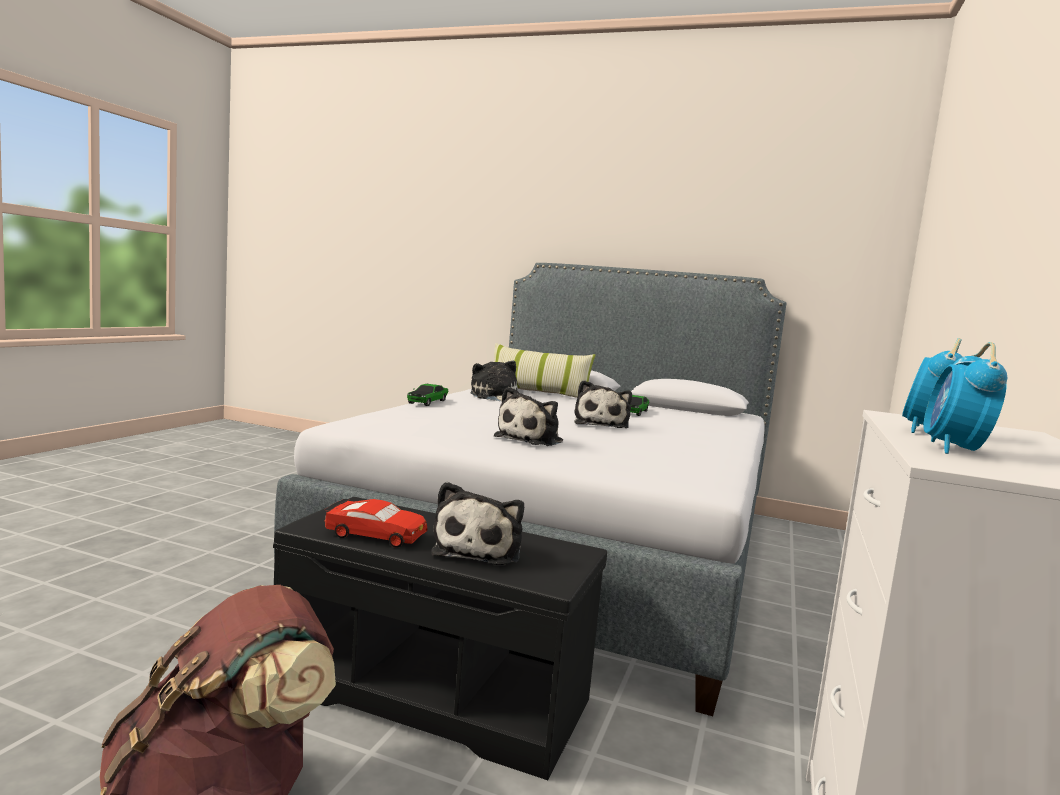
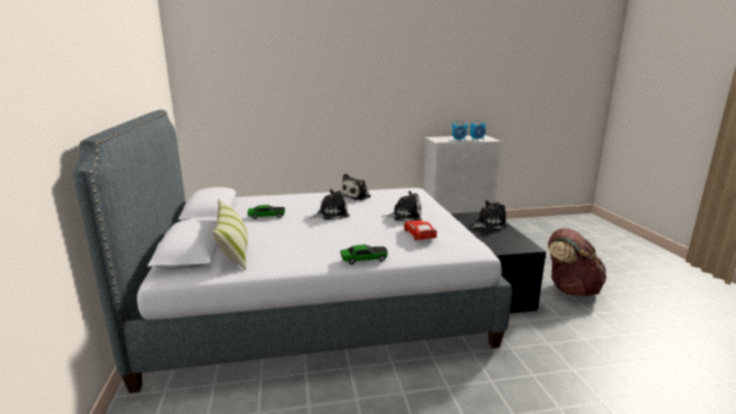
camera: 120 degrees left, 10 degrees up
(375, 534) = (514, 237): red toy car -> red toy car (419, 234)
(495, 397) = (291, 253): plush toy -> plush toy (357, 196)

